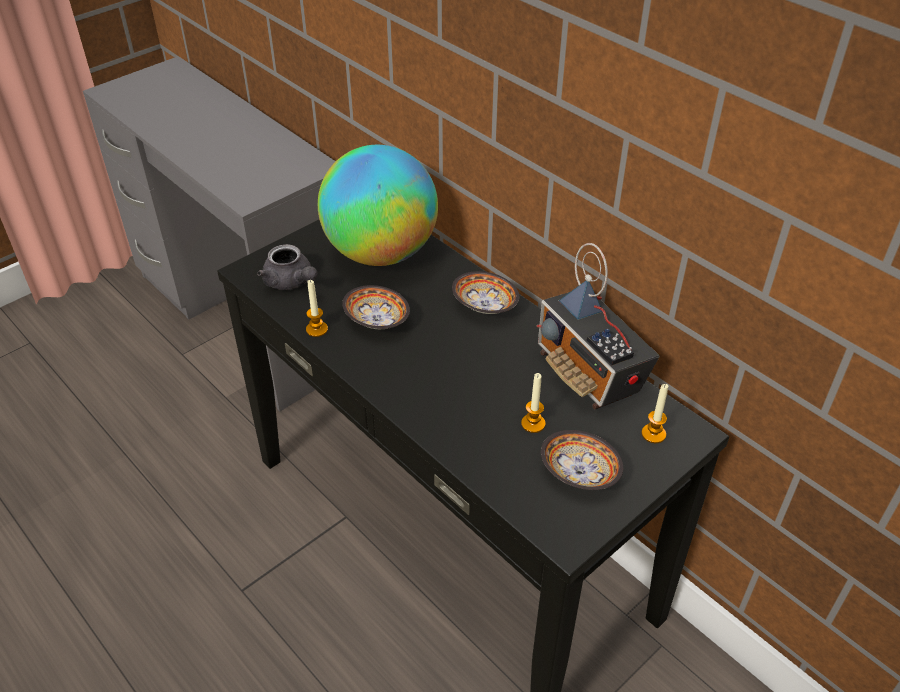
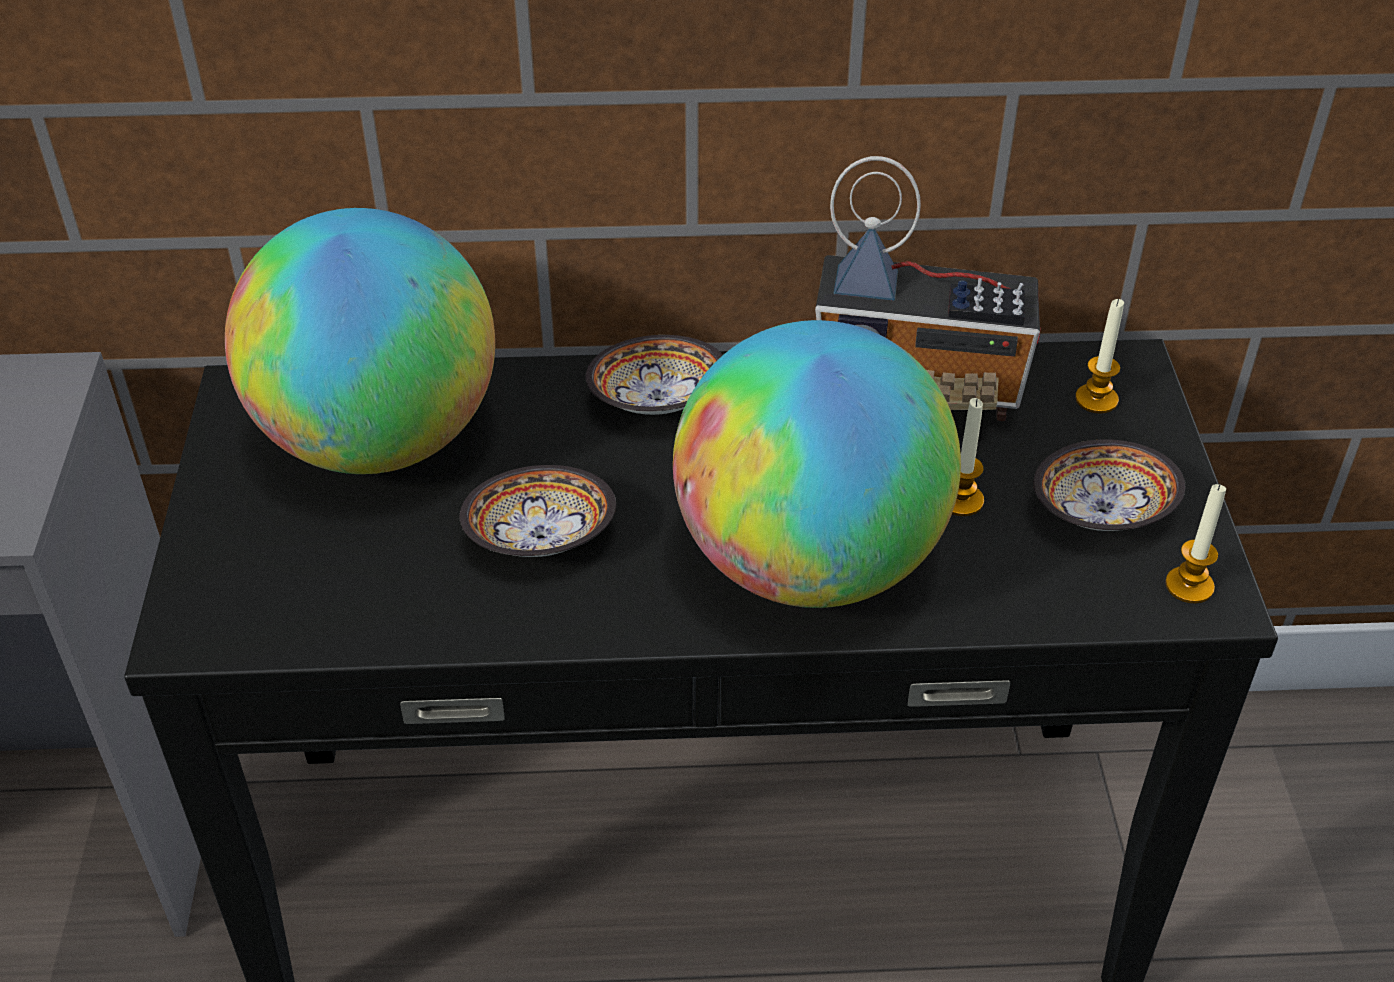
camera: 50 degrees left, 0 degrees up
(291, 282) = (303, 591): grey teapot -> none
(317, 329) = (469, 624): candle -> candle (1189, 586)
(444, 398) = (808, 562): none -> globe

